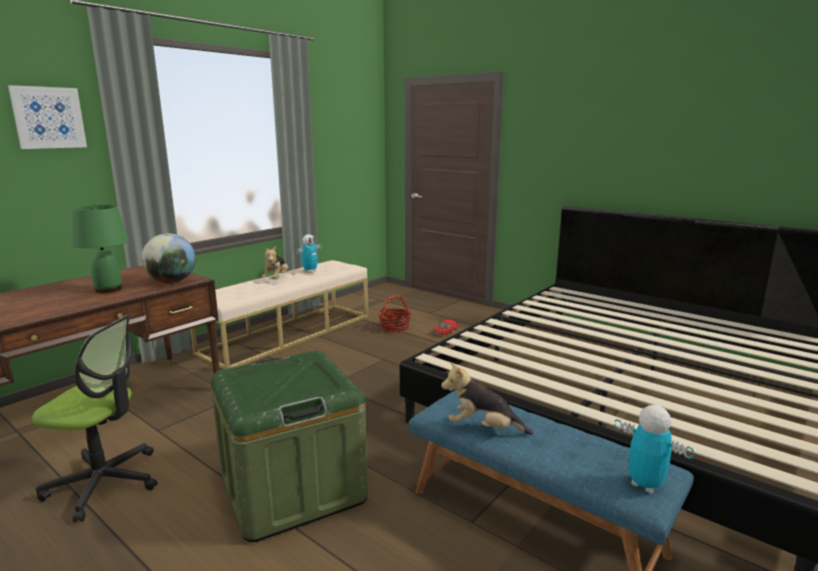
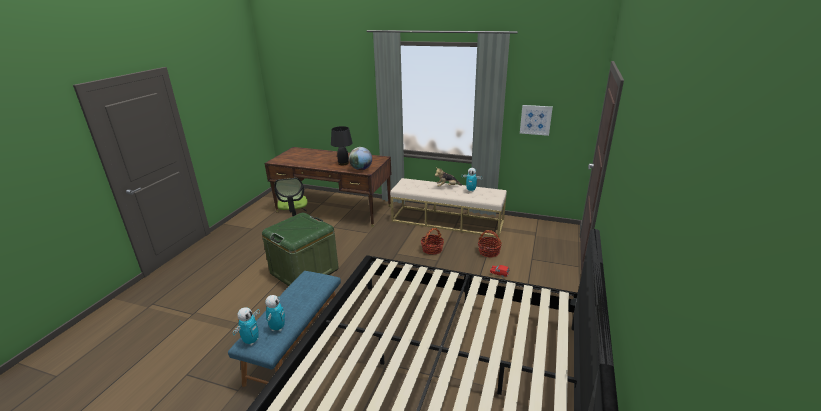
camera: 70 degrees right, 10 degrees up
(48, 117) = (360, 82): picture -> picture (535, 120)
(109, 290) = (343, 163): green table lamp -> black table lamp
(351, 357) = (432, 249): none -> basket
(483, 428) = (293, 289): plush toy -> none
(605, 452) = (277, 328): none -> toy robot

